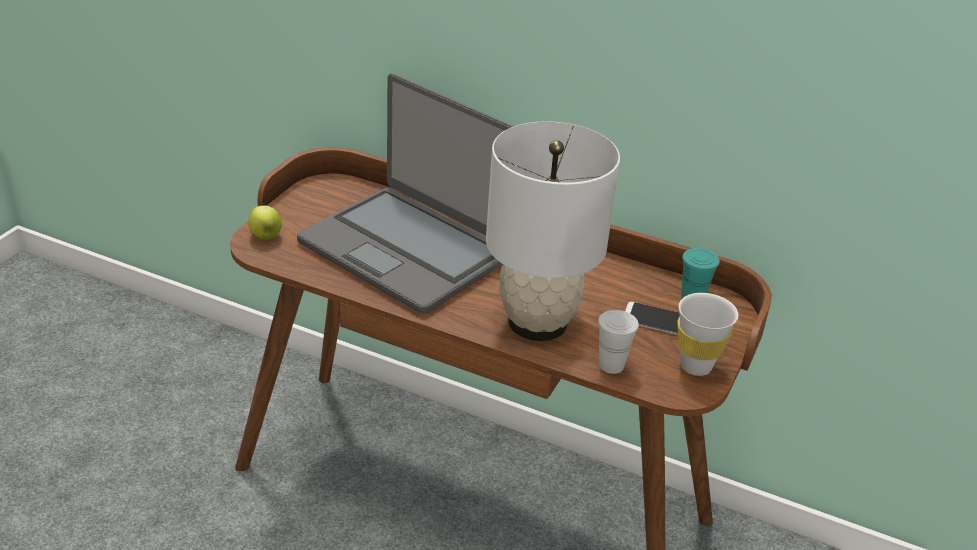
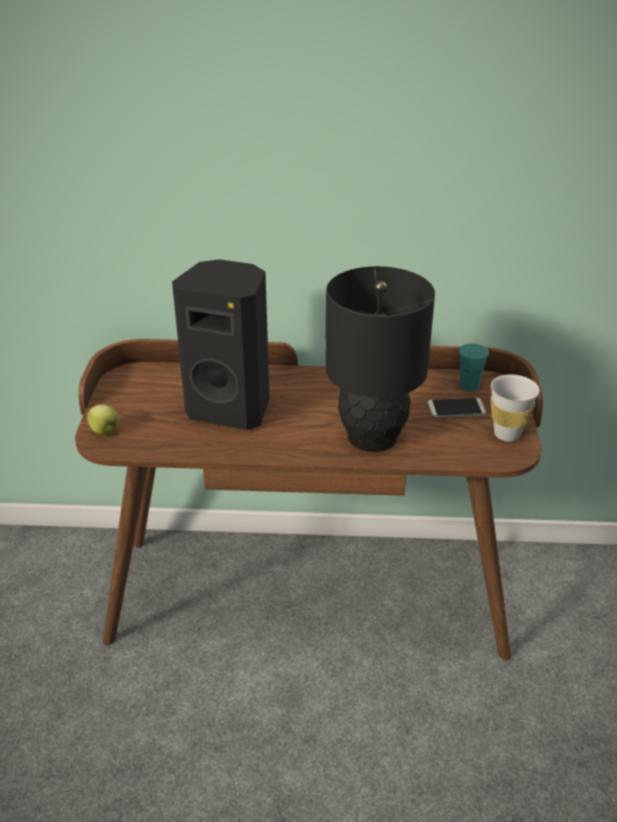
camera: 20 degrees left, 0 degrees up
(407, 249) = (231, 409): laptop -> black speaker
(538, 322) = (372, 436): white table lamp -> black table lamp
(611, 365) = (448, 453): white cup -> none

